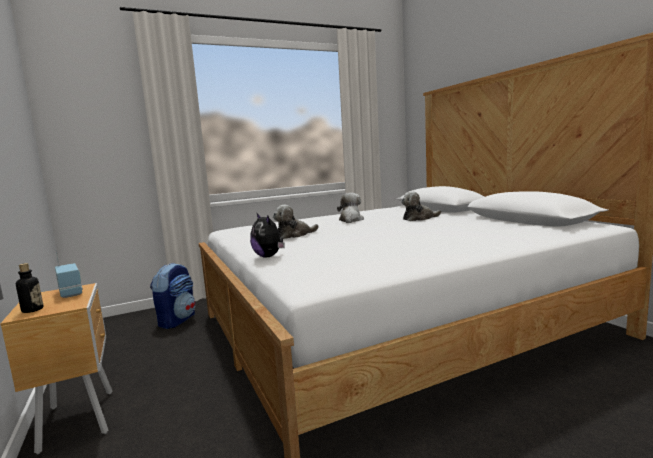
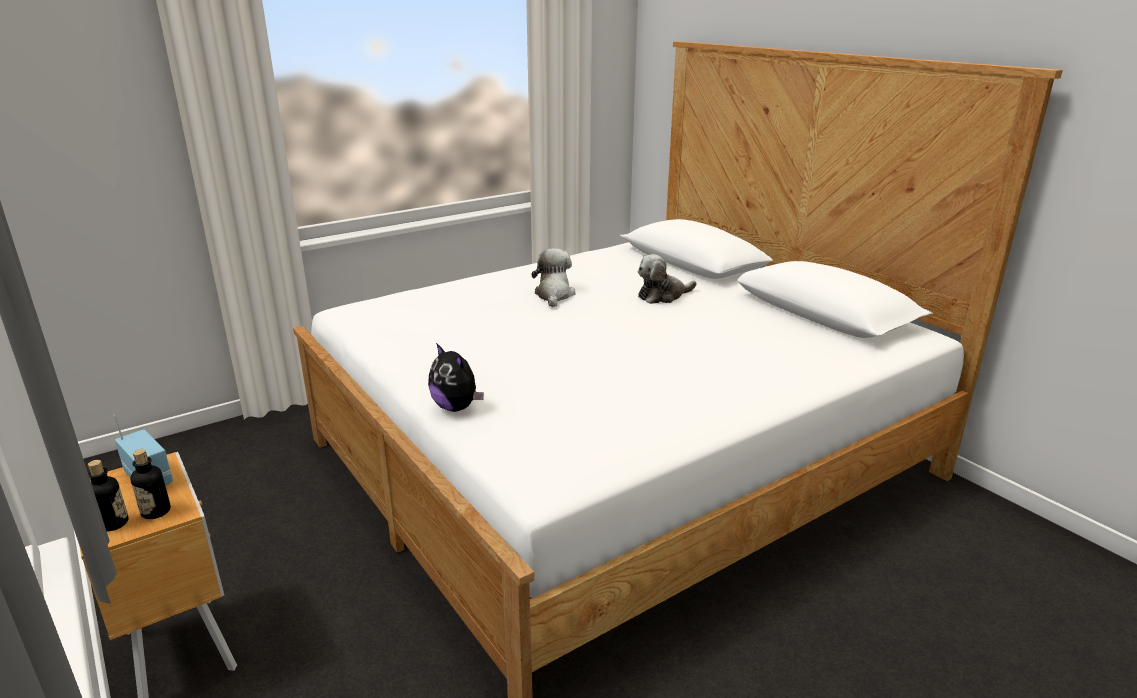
camera: 10 degrees left, 15 degrees up
(61, 305) = (156, 512): none -> bottle
(177, 320) = (263, 453): backpack -> none
(294, 235) = (474, 340): plush toy -> none

